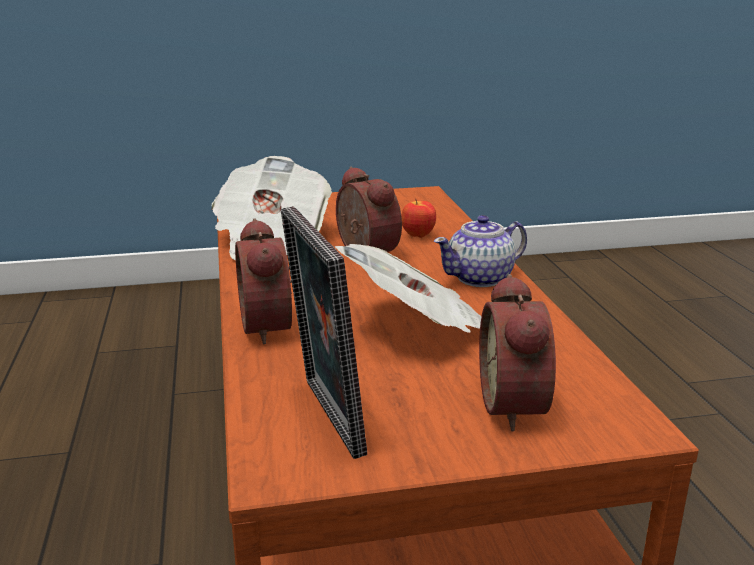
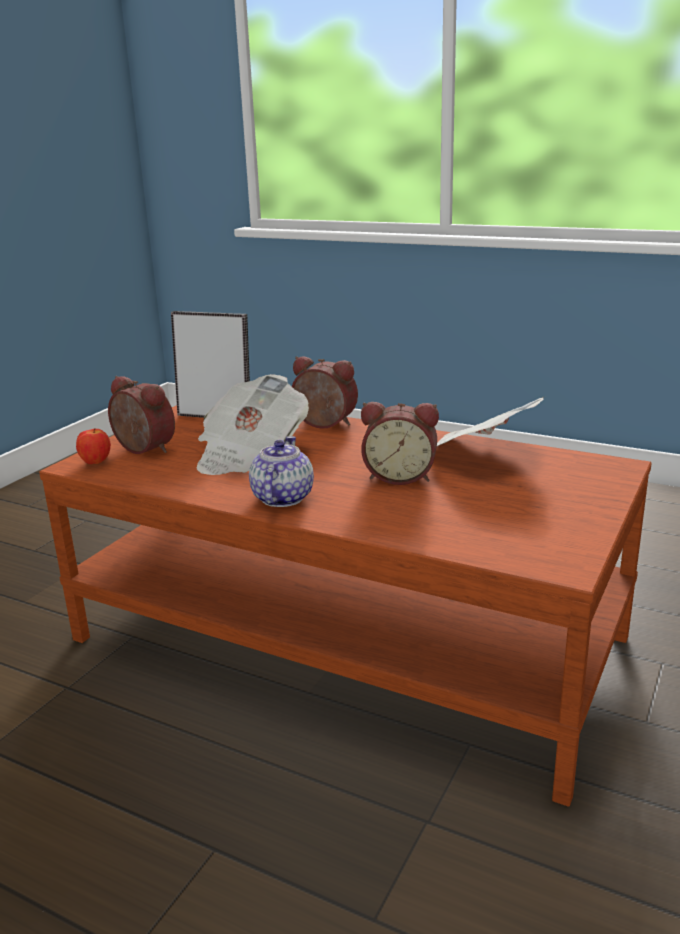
camera: 130 degrees right, 0 degrees up
(418, 236) = (410, 509): apple -> apple (96, 462)

